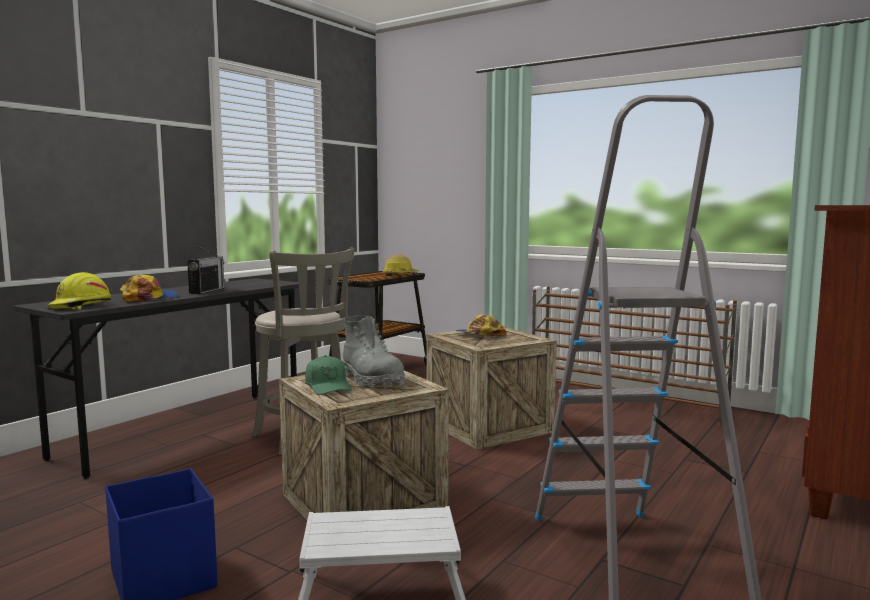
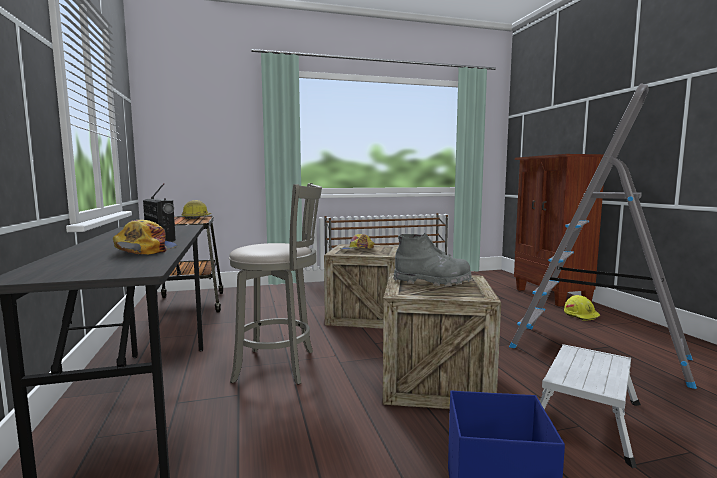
camera: 50 degrees left, 0 degrees up
(81, 306) = (118, 267): yellow hard hat -> yellow hard hat (581, 315)
(328, 387) = (435, 292): green cap -> none

